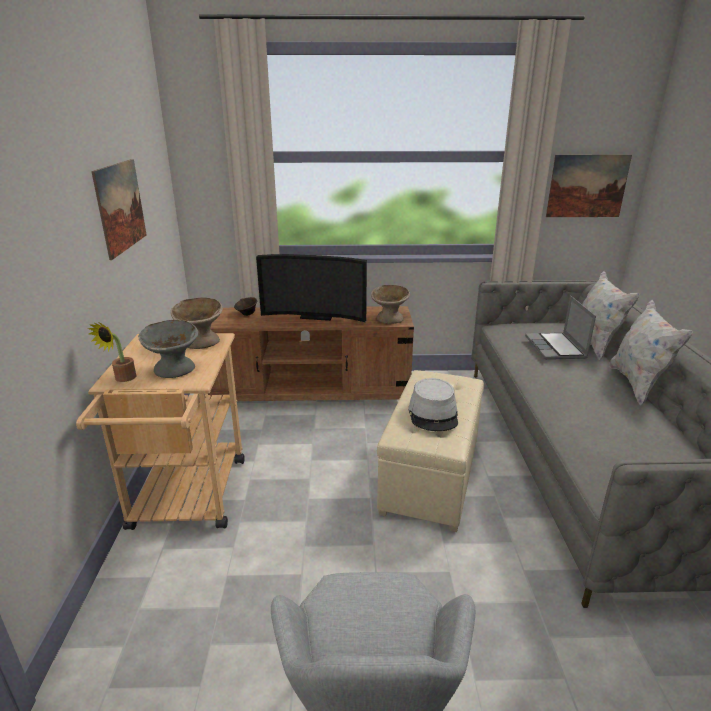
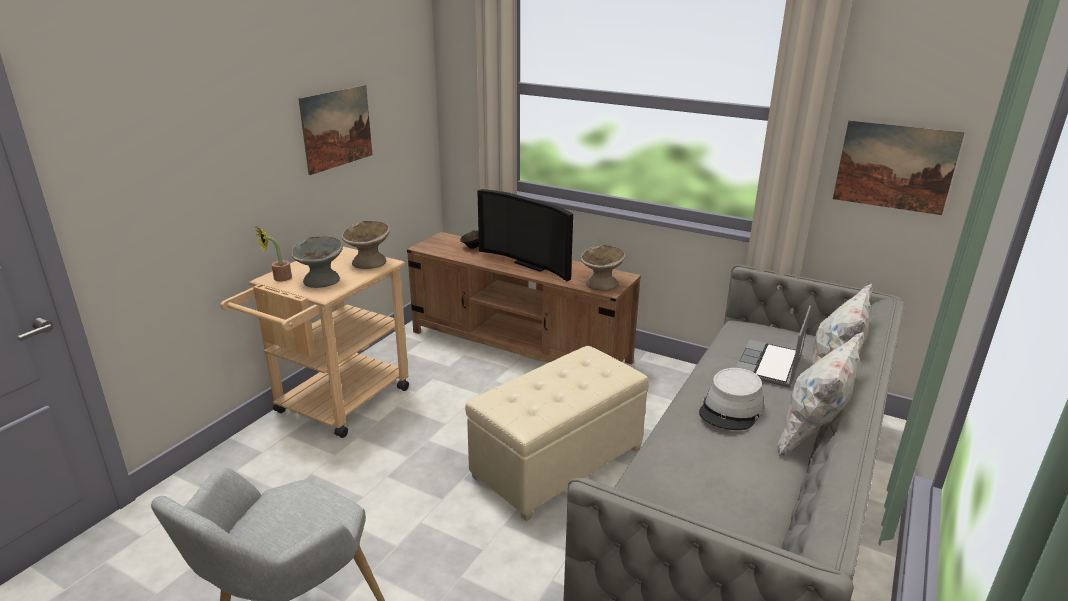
camera: 30 degrees right, 0 degrees up
(433, 414) = (546, 391): grey hat -> grey hat (731, 409)

